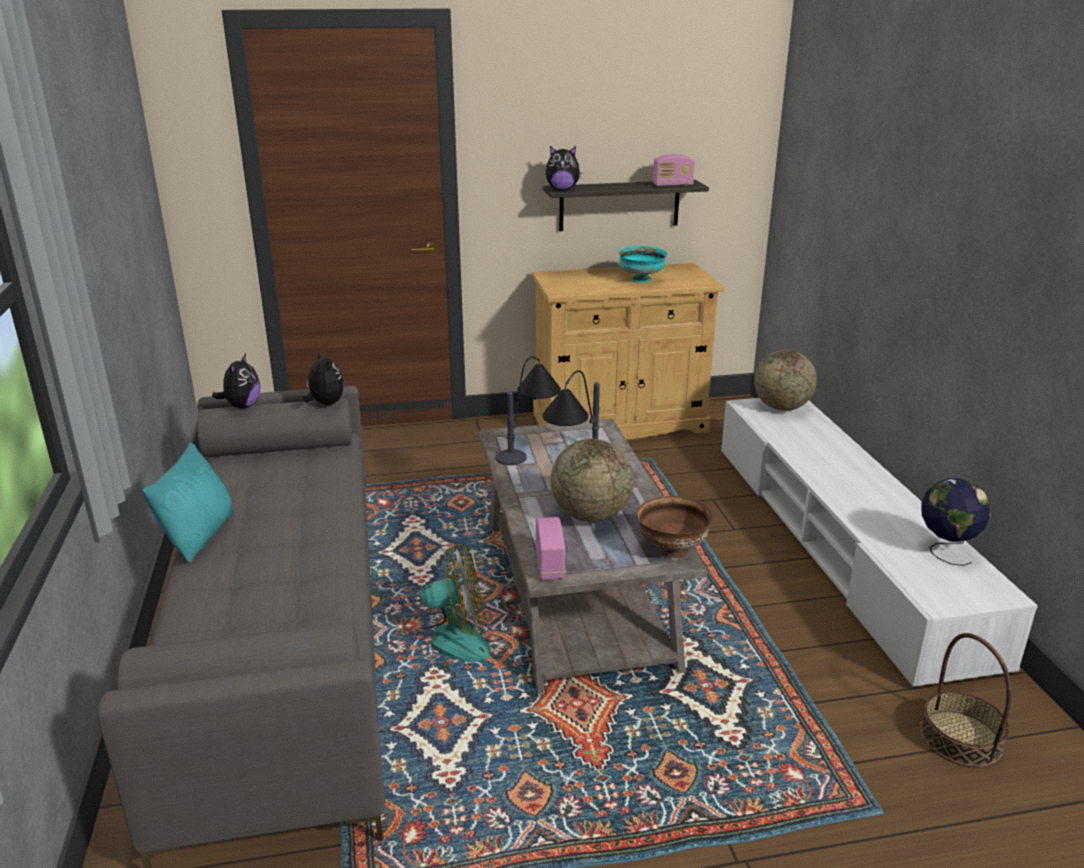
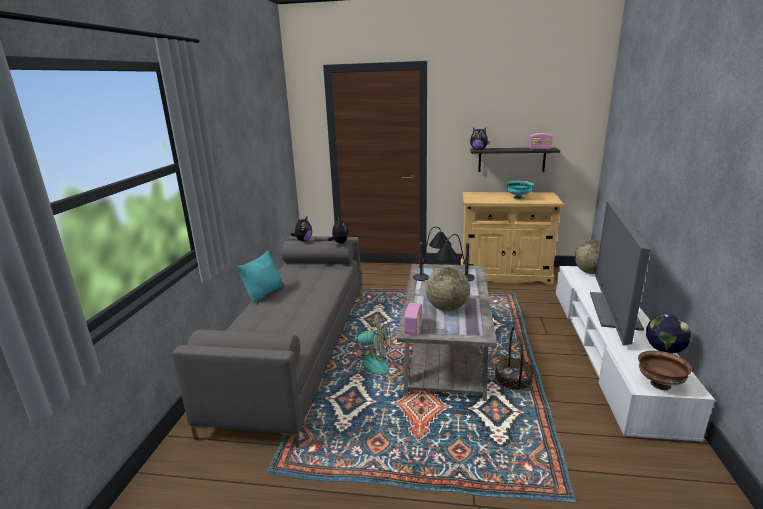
camera: 20 degrees right, 5 degrees down
(671, 550) = (481, 330): brown bowl -> brown bowl (659, 384)
(846, 476) = (614, 311): none -> television
(961, 738) = (646, 472): basket -> basket (513, 379)

